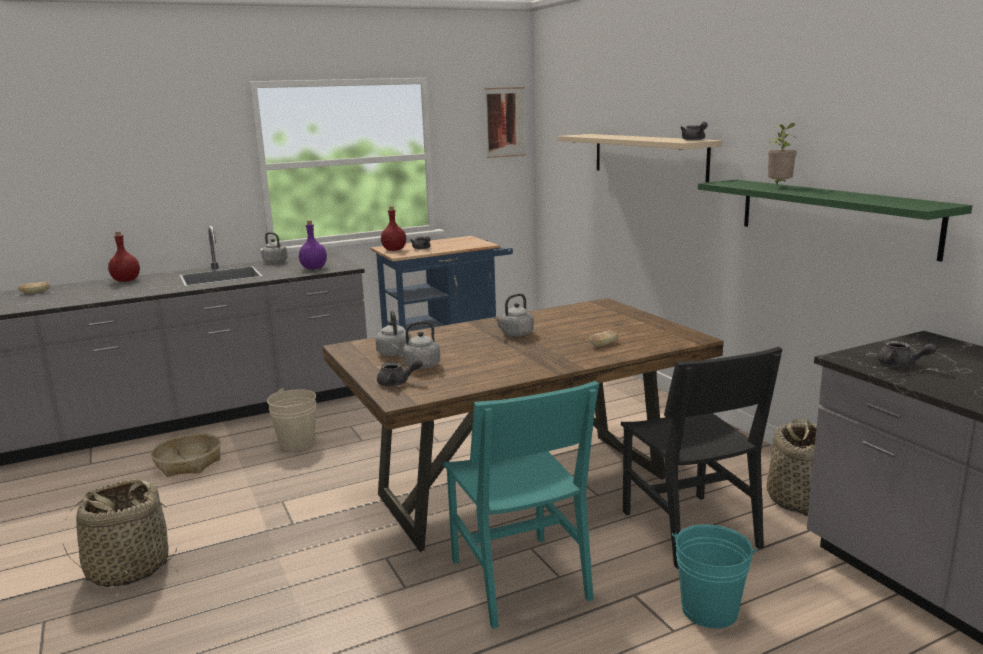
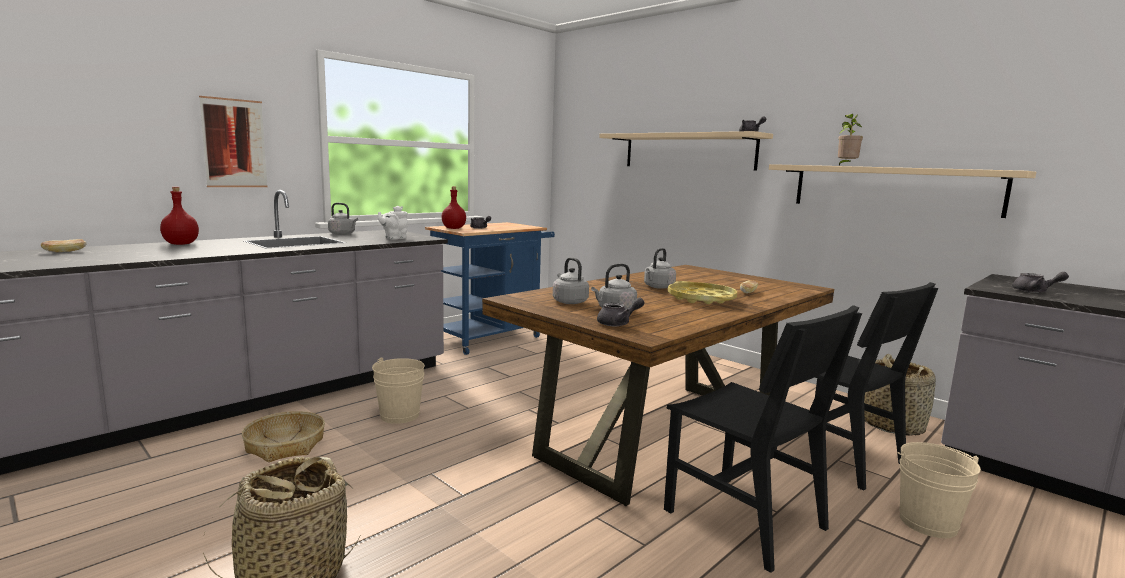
camera: 20 degrees left, 5 degrees down
(314, 268) = (394, 238): purple bottle -> white teapot
(505, 122) = (531, 125): picture -> picture (234, 143)
(518, 579) = (744, 519): turquoise chair -> black chair
(534, 352) = (701, 299): none -> yellow tray
(710, 610) = (928, 522): turquoise bucket -> beige bucket
(833, 216) = (892, 189): green shelf -> beige shelf

